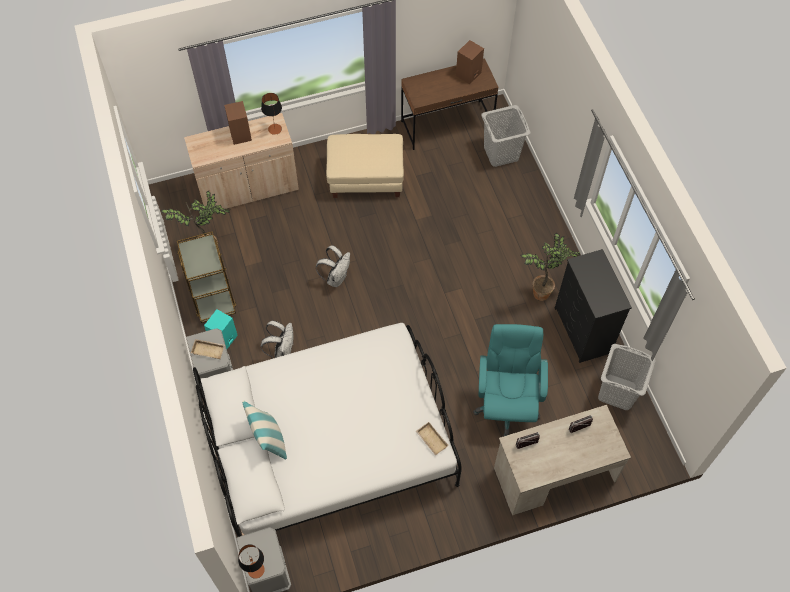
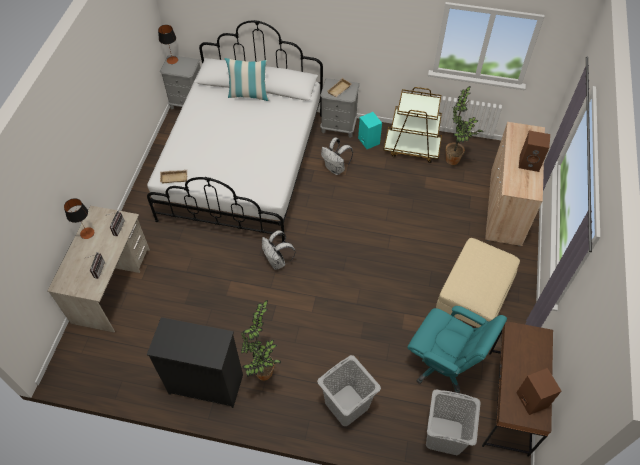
camera: 120 degrees right, 5 degrees down
(275, 129) = (524, 188): table lamp -> table lamp (87, 233)
(336, 277) = (379, 228): white backpack -> white backpack (277, 261)
(506, 405) = (188, 285): turquoise office chair -> turquoise office chair (443, 363)
(617, 392) = (133, 375): grey laundry basket -> grey laundry basket (346, 405)

